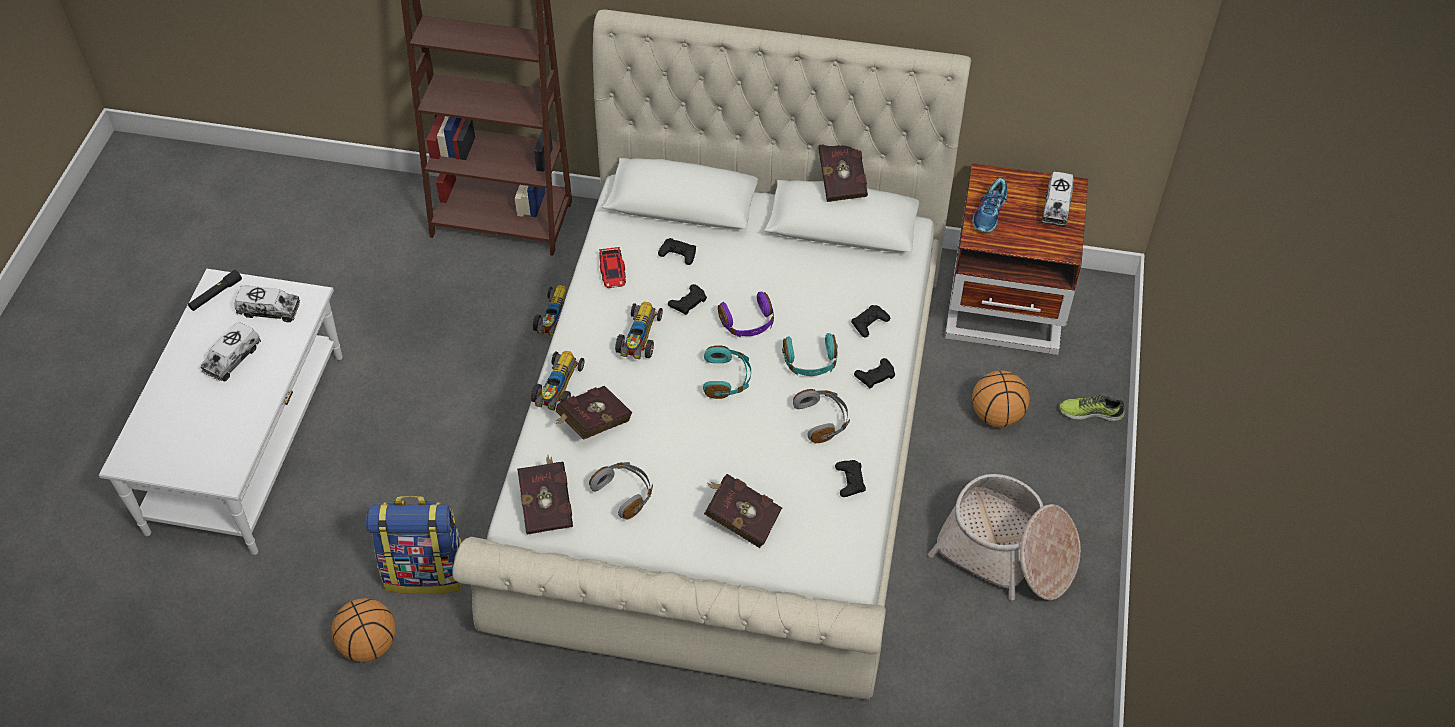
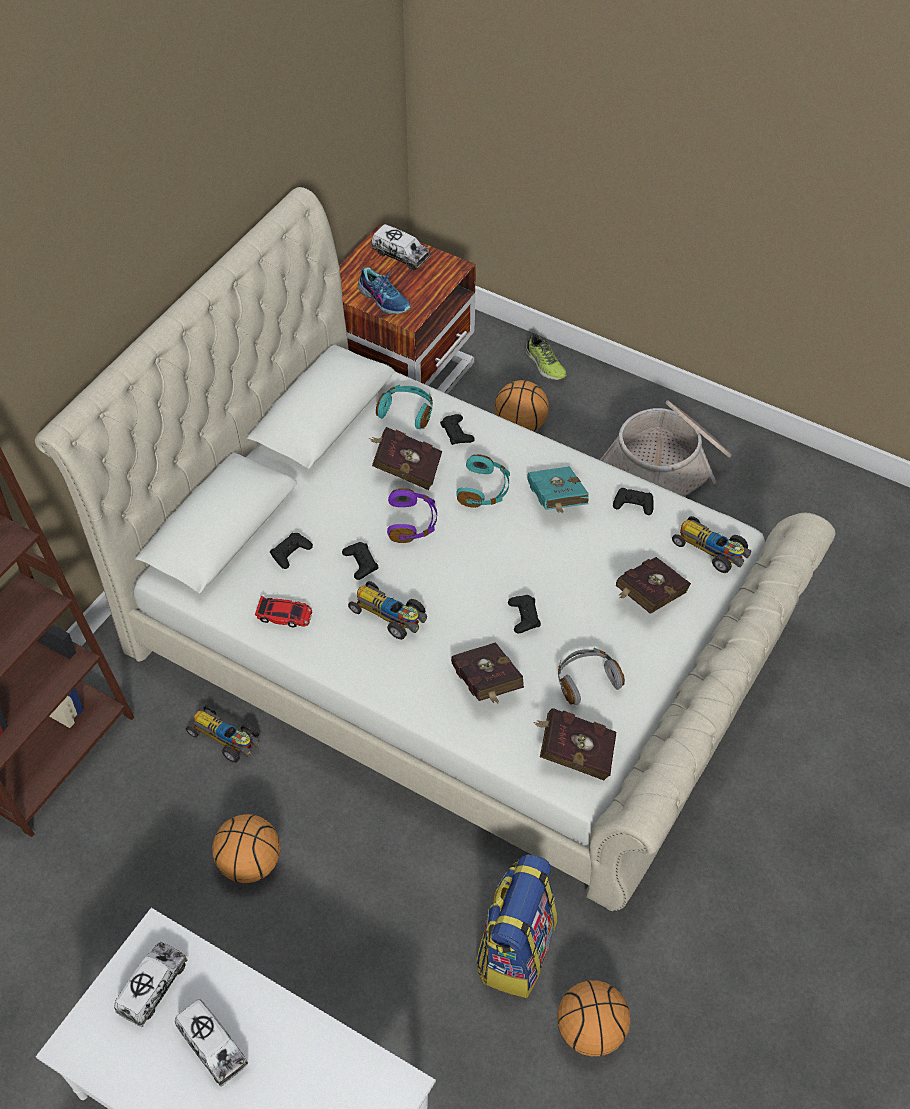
camera: 70 degrees left, 0 degrees up
(216, 294) = (91, 1050): black flashlight -> none
(450, 371) = (249, 863): none -> basketball
(558, 388) = (423, 705): toy car -> toy car (712, 550)
(727, 379) = (477, 558): turquoise headphones -> turquoise headphones (407, 412)
(822, 420) = (556, 502): grey headphones -> turquoise book
(842, 180) = (292, 381): red book -> red book (405, 469)
(875, 375) = (520, 449): black game controller -> black game controller (524, 616)
(1090, 412) = (544, 364): shoe -> shoe turned 60 degrees counterclockwise

